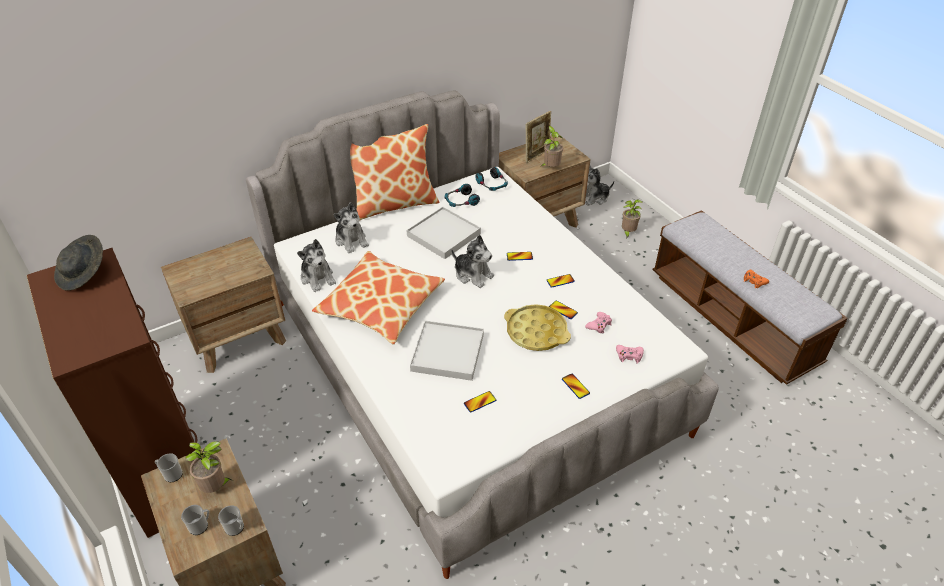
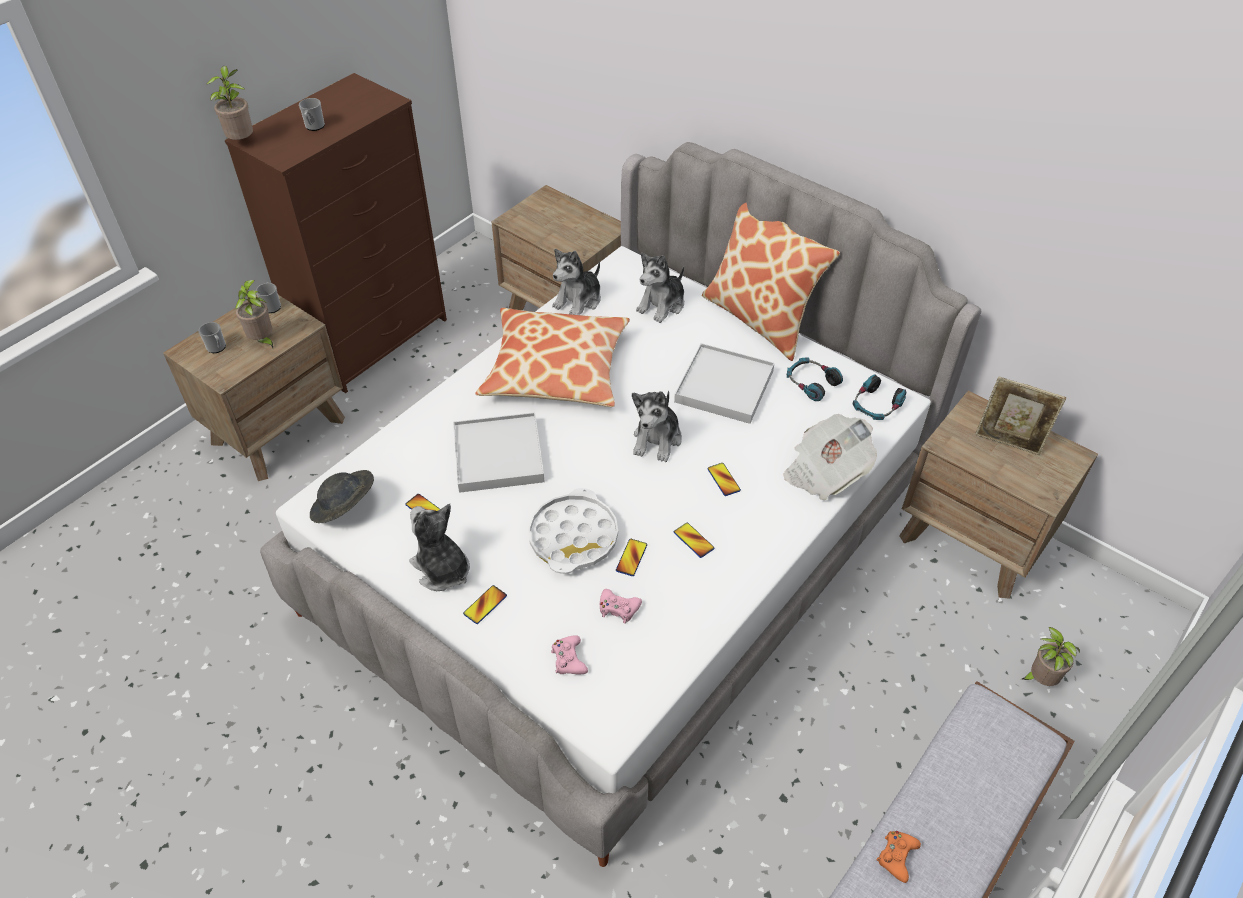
camera: 70 degrees right, 5 degrees up
(84, 274) = (365, 100): grey hat -> grey hat (345, 508)
(236, 528) = (218, 372): mug -> mug (314, 127)
(531, 217) = (825, 471): none -> newspaper
(536, 332) = (573, 537): yellow tray -> white tray
(550, 168) = (985, 468): potted plant -> potted plant (242, 141)
(595, 198) = (1102, 607): plush toy -> plush toy (442, 569)

